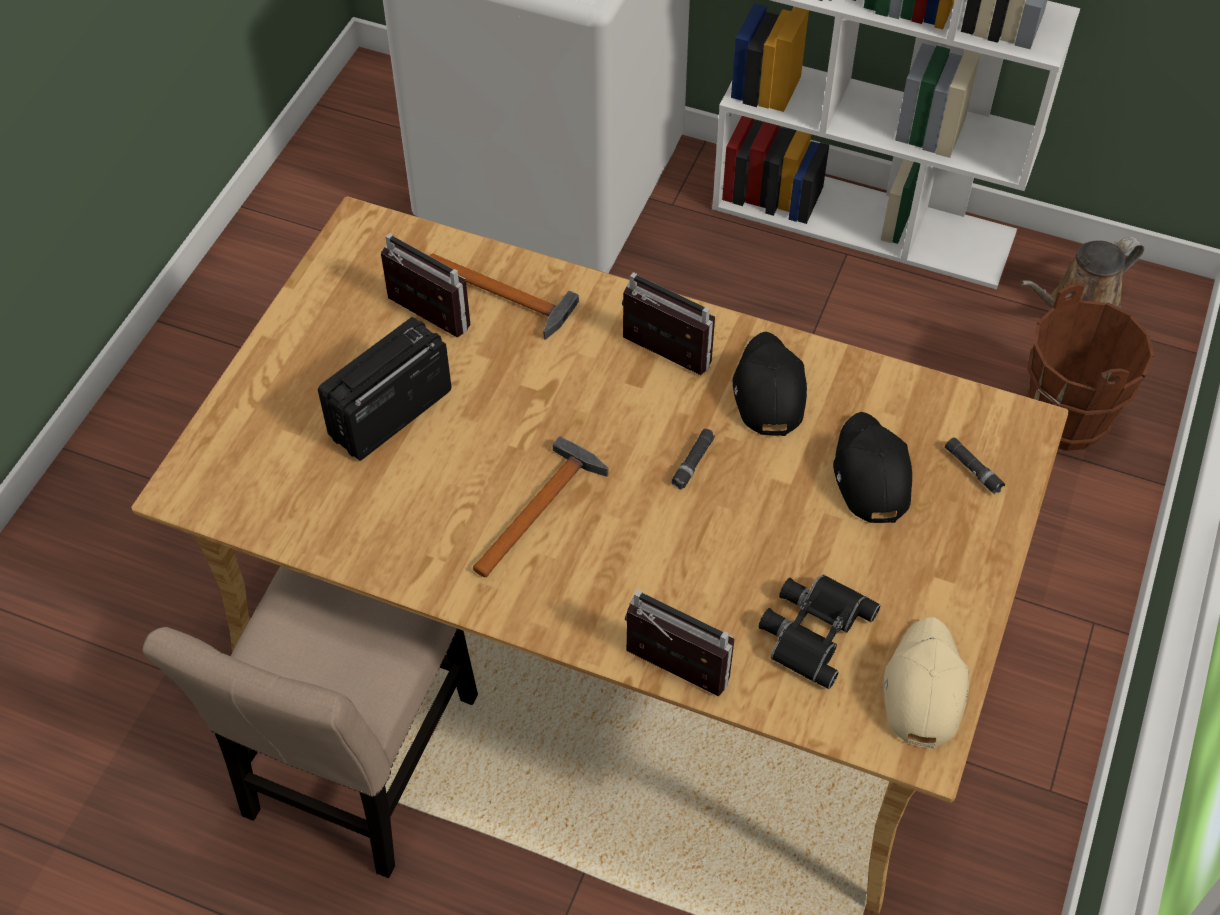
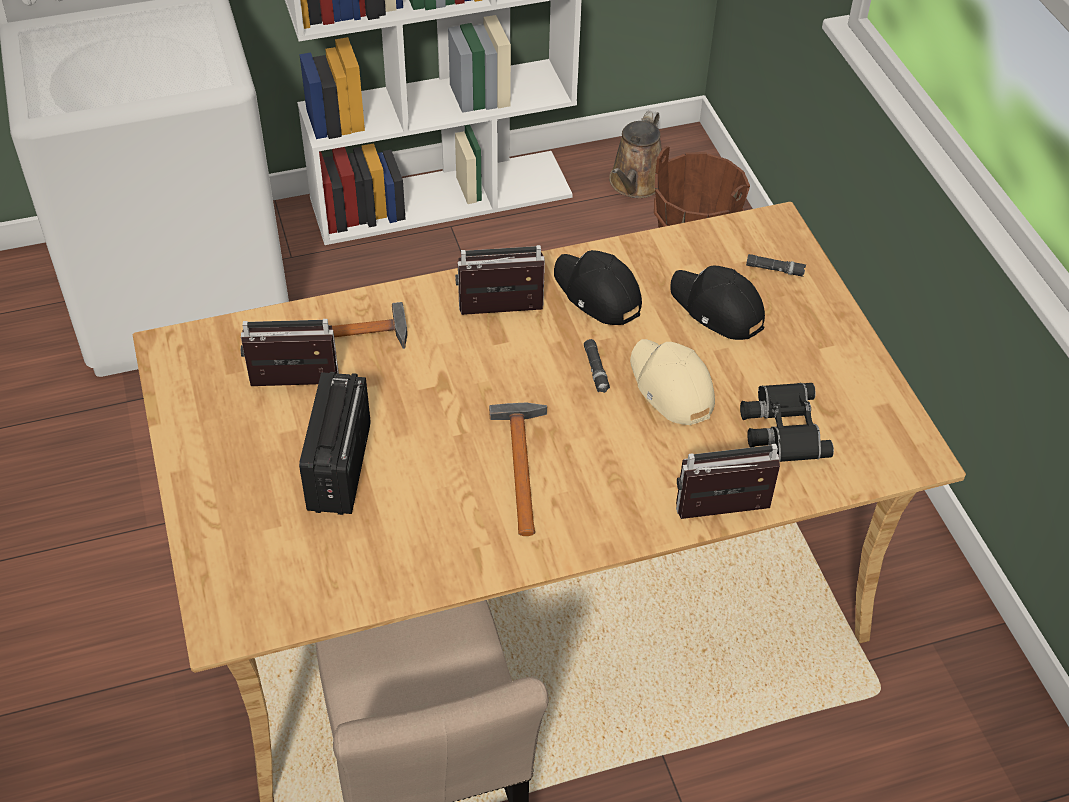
camera: 40 degrees left, 5 degrees down
(923, 688) = (882, 420): beige cap -> beige cap (670, 387)

